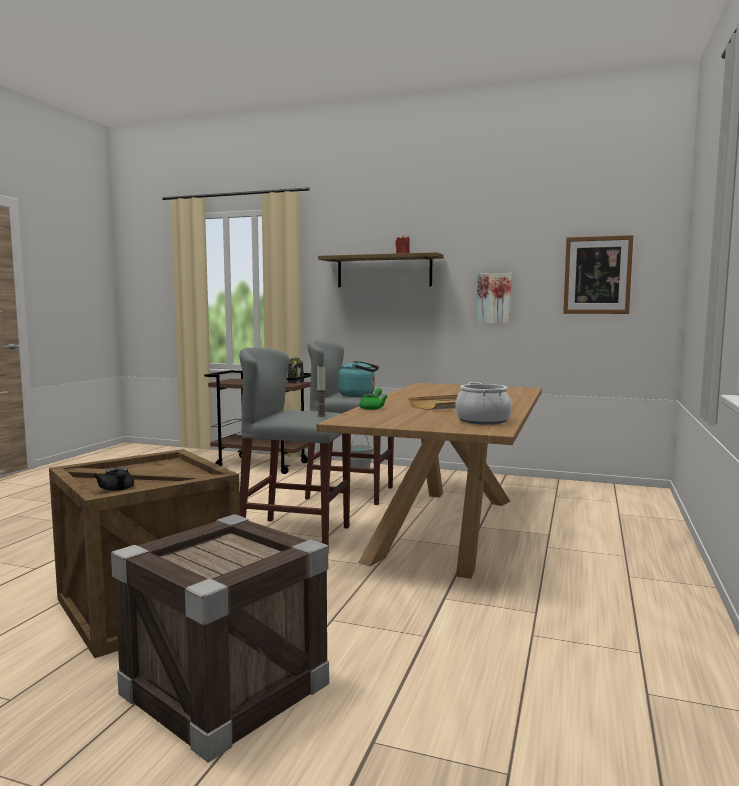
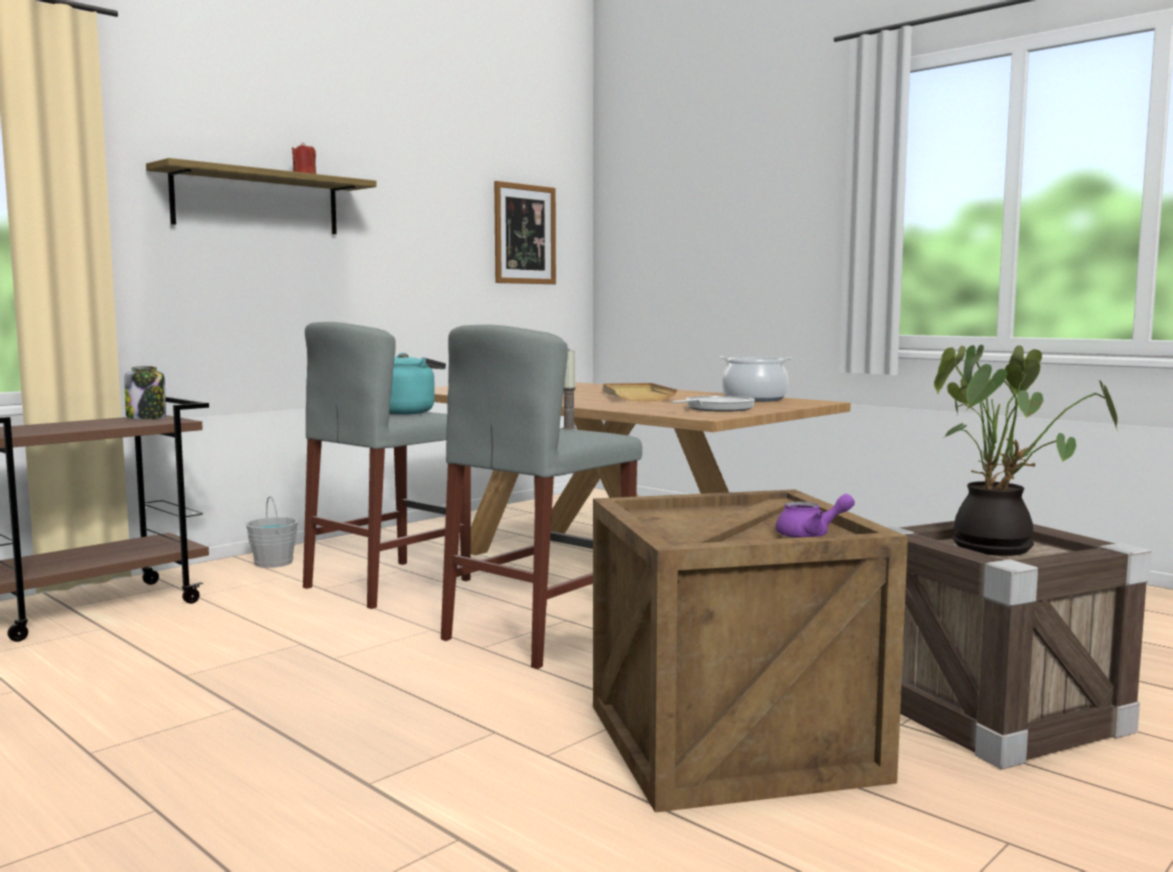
camera: 65 degrees left, 0 degrees up
(117, 489) = (810, 535): black teapot -> purple teapot
(225, 555) = (999, 548): none -> potted plant
(373, 408) = (615, 407): green teapot -> none
(394, 419) = (716, 408): none -> frying pan
(494, 298) = (419, 259): picture -> none

